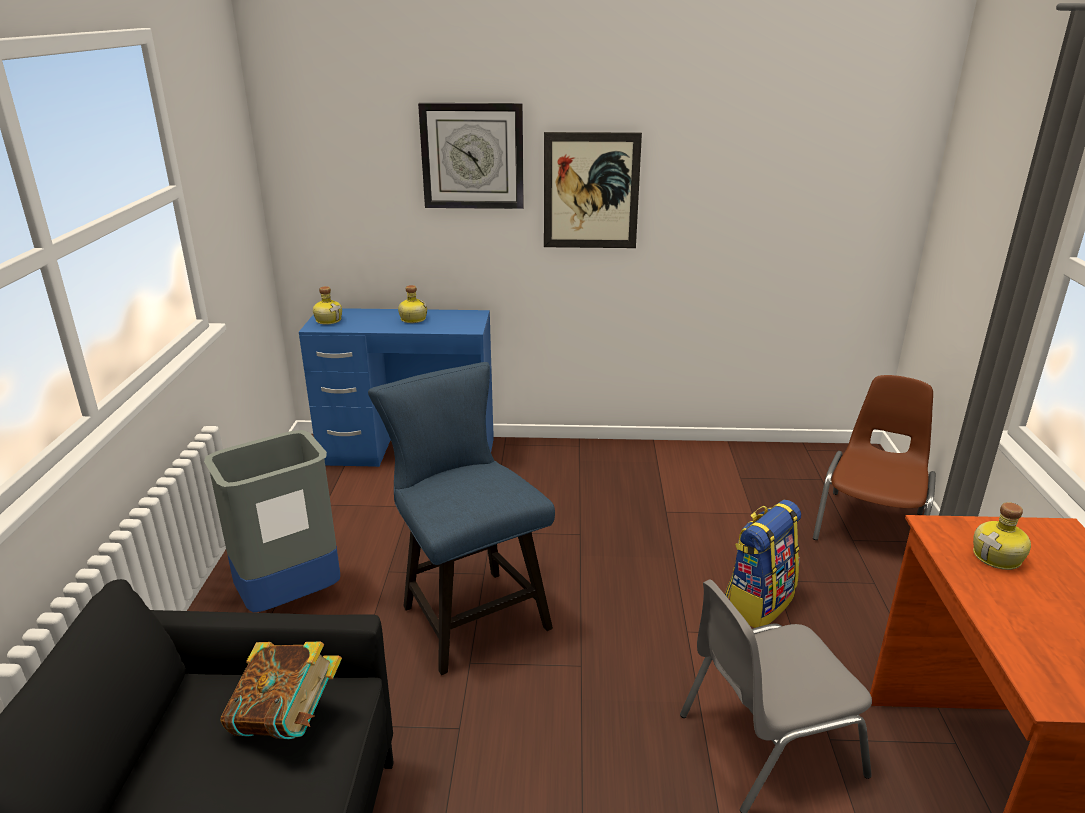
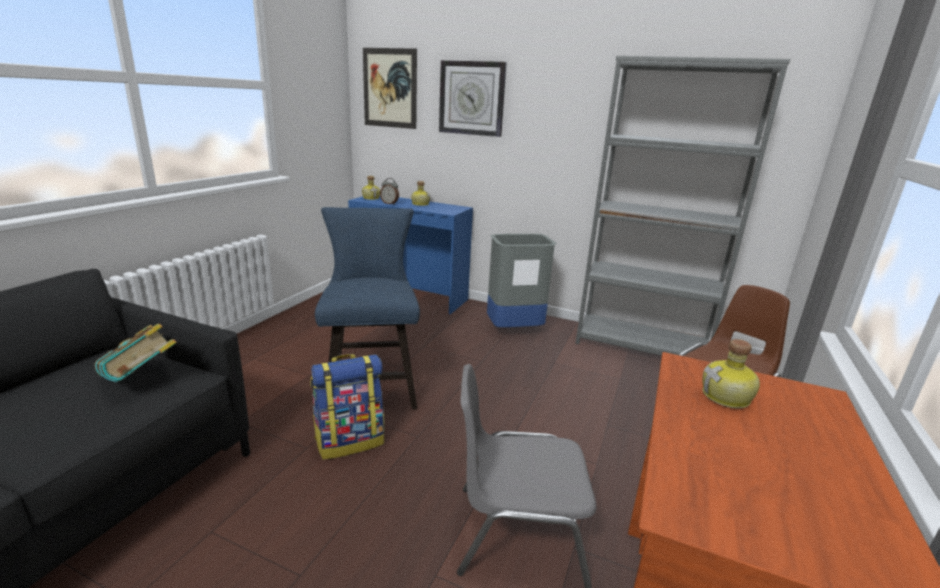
camera: 20 degrees right, 5 degrees down
(291, 598) = (276, 351): grey trash can -> grey trash can (514, 330)
(369, 327) = (390, 204): none -> alarm clock
(591, 191) = (547, 128): picture -> picture (390, 88)
(747, 460) = (640, 347): none -> grey bookcase
(758, 603) = (582, 435): backpack -> backpack (350, 440)

